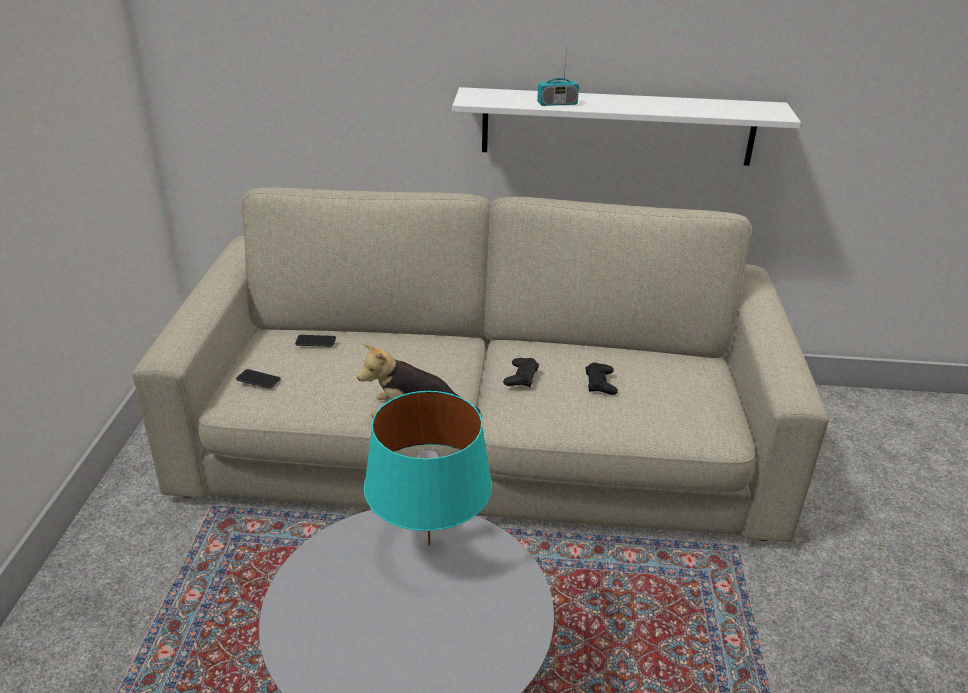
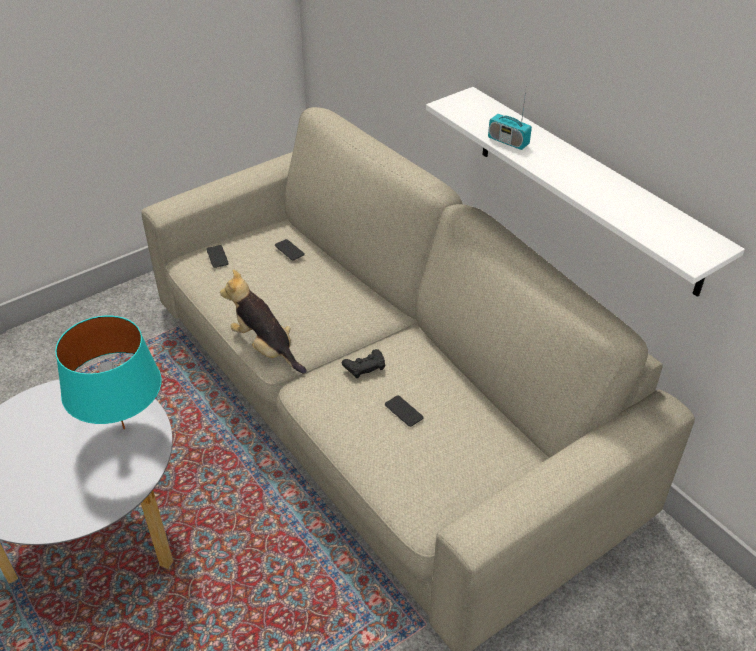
camera: 50 degrees right, 10 degrees up
(600, 383) = (403, 411): black game controller -> phone

